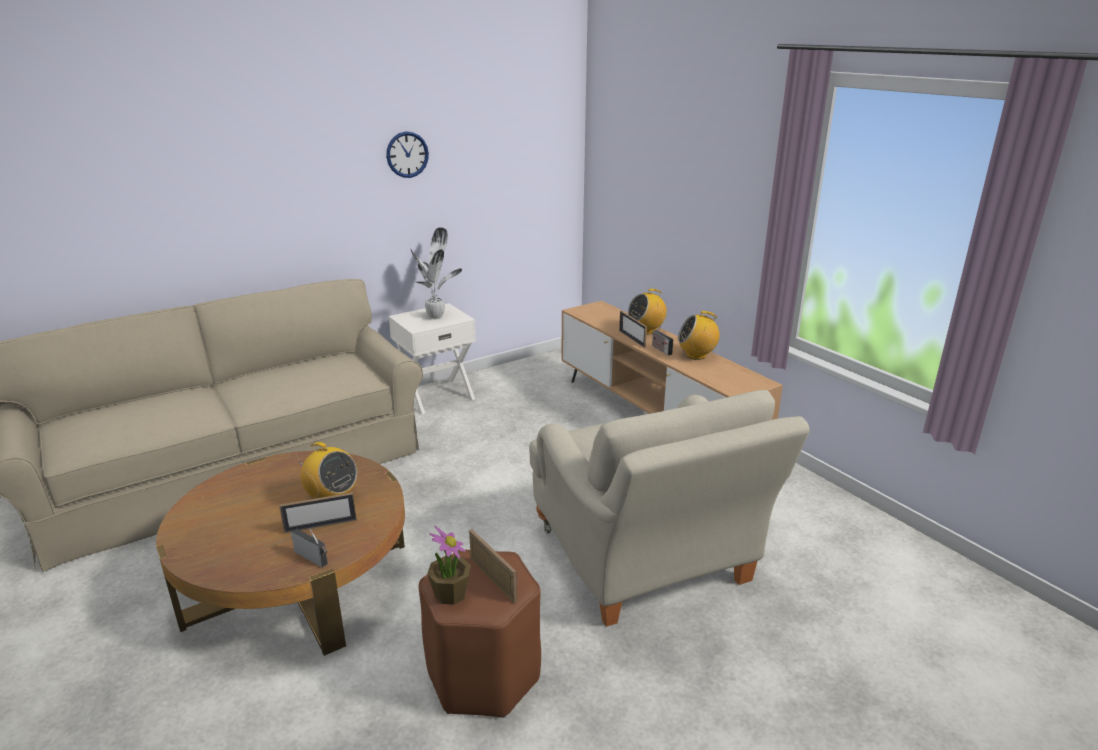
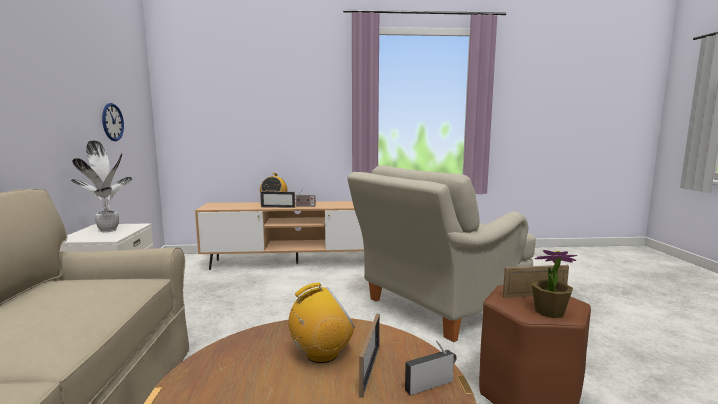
camera: 60 degrees left, 15 degrees down
(407, 154) = (47, 62): wall clock -> wall clock (112, 122)
(646, 562) = (438, 305): beige armchair -> beige armchair turned 135 degrees clockwise
(696, 355) = (326, 203): radio -> none

